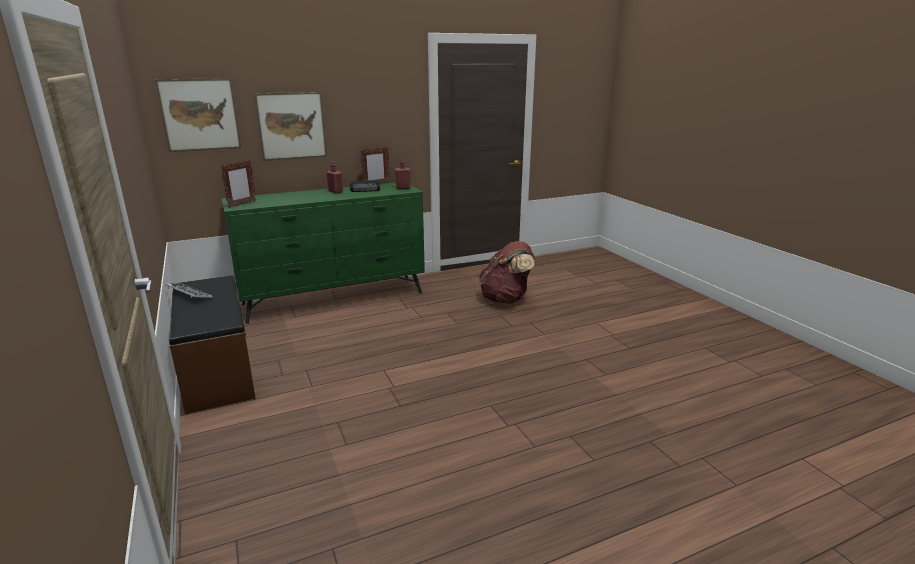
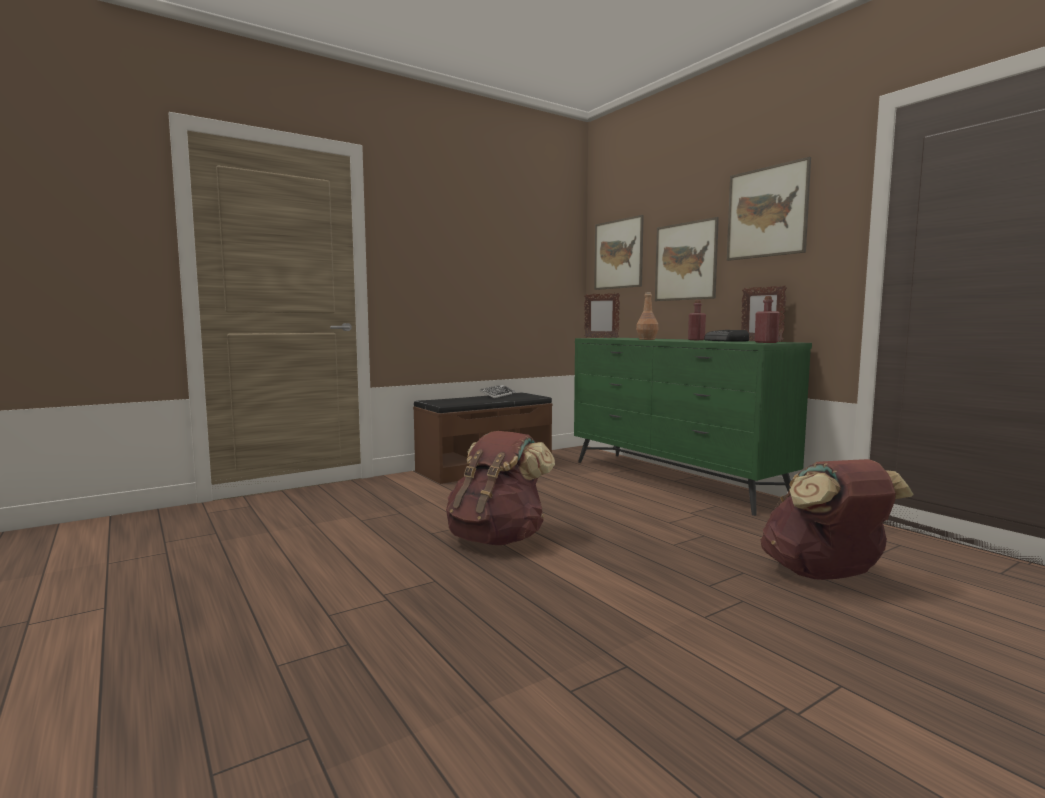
camera: 80 degrees right, 15 degrees down
(307, 199) = (647, 339): none -> brown bottle
(362, 93) = (766, 212): none -> picture
(425, 378) = (497, 539): none -> brown backpack

